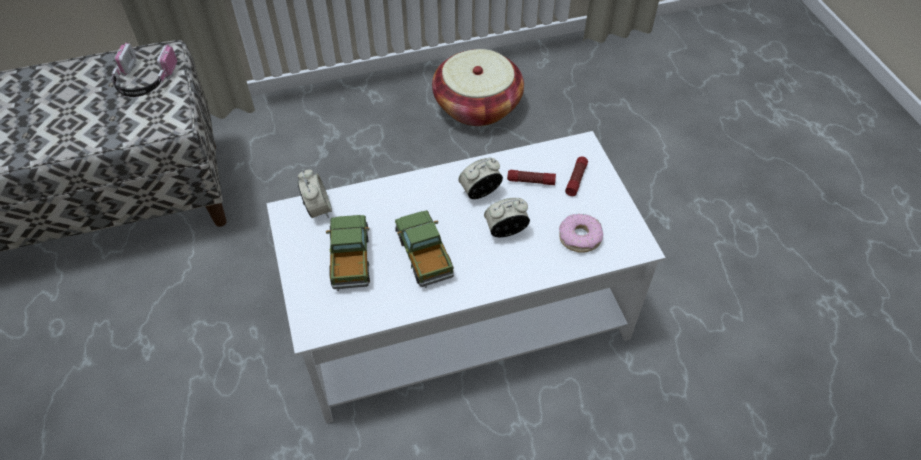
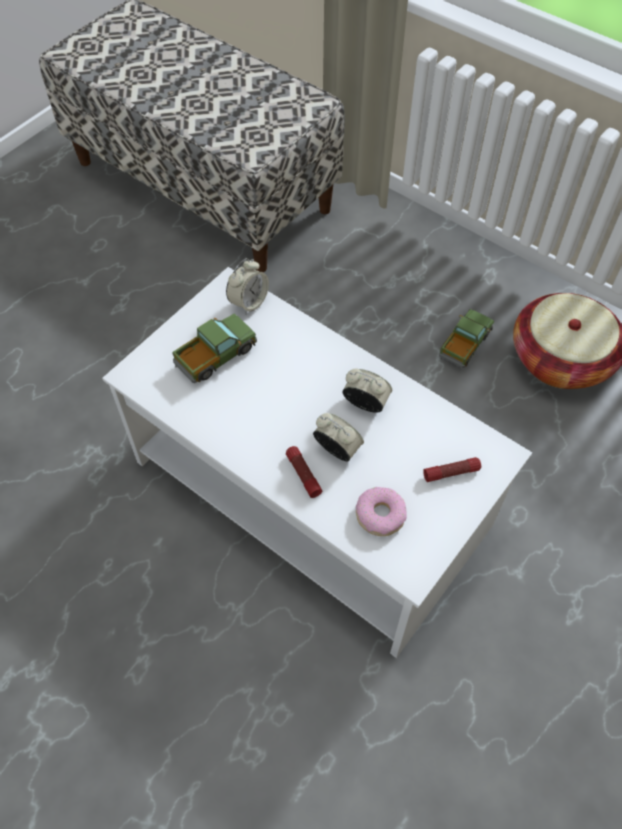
camera: 55 degrees right, 5 degrees up
(144, 81) = (277, 112): headphones -> none
(424, 255) = (260, 404): toy truck -> toy truck (464, 345)
(531, 181) = (415, 436): flashlight -> flashlight (303, 474)

